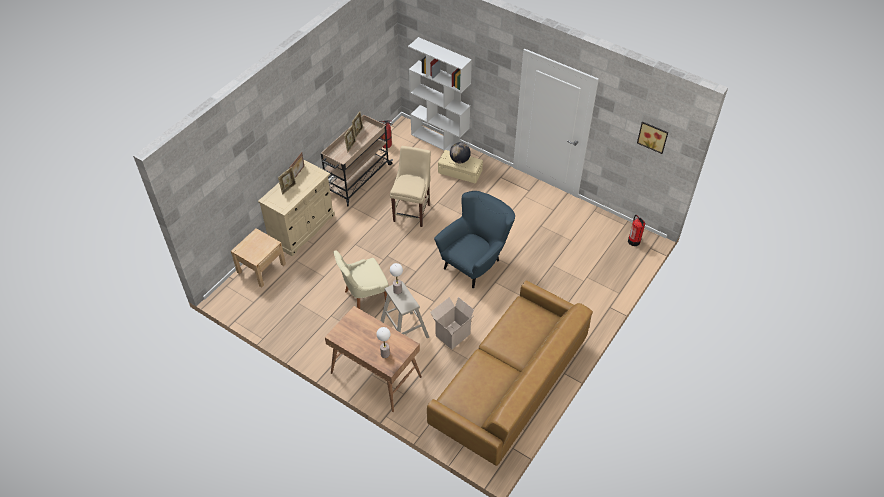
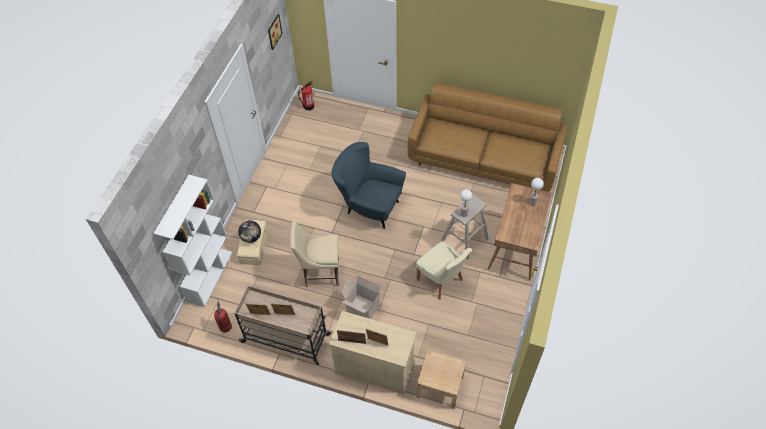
camera: 105 degrees left, 5 degrees up
(452, 334) = (452, 205): cardboard box -> cardboard box (362, 309)

